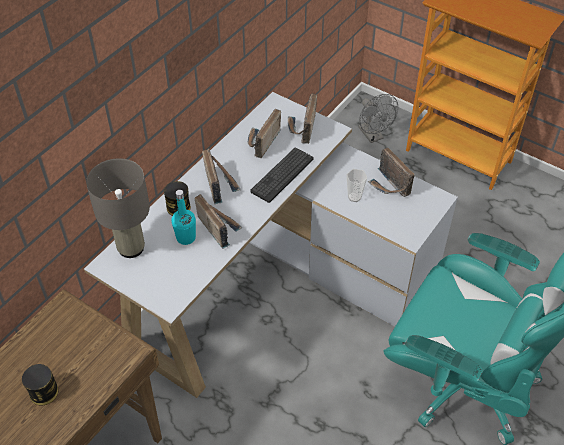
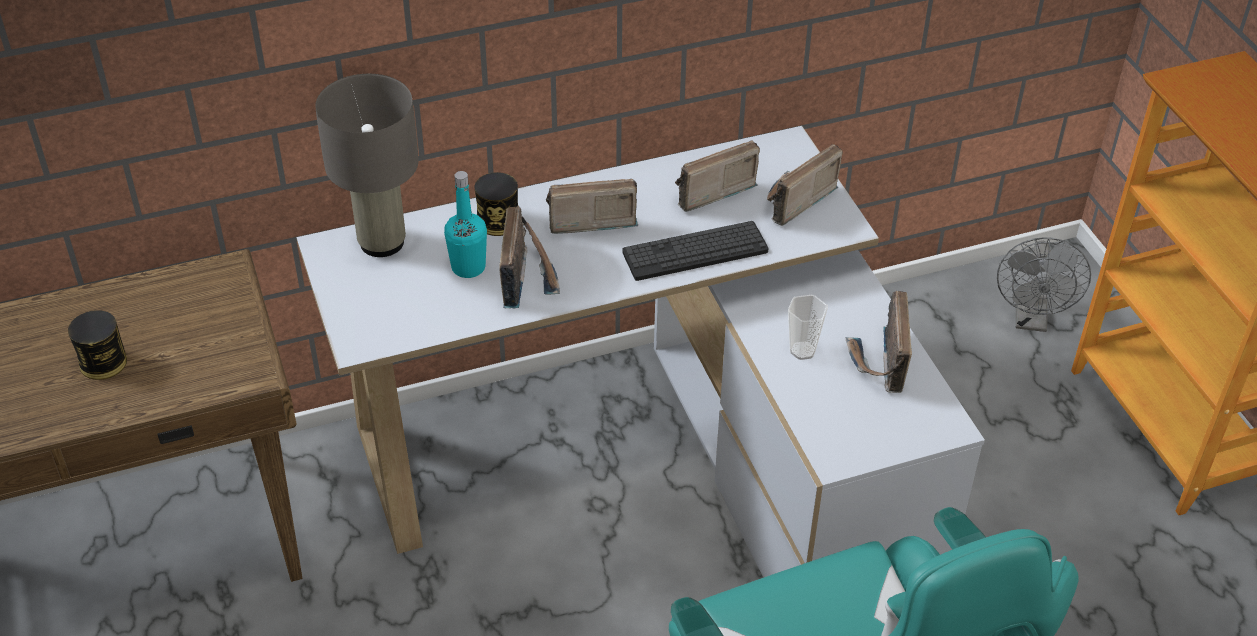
camera: 35 degrees right, 5 degrees down
(220, 184) = (588, 219): radio -> radio turned 120 degrees counterclockwise

